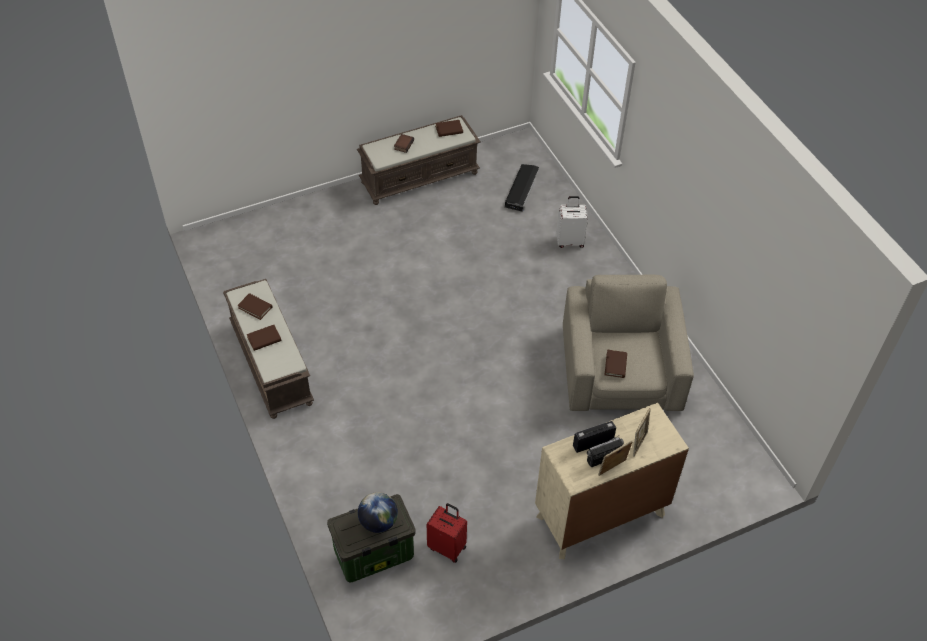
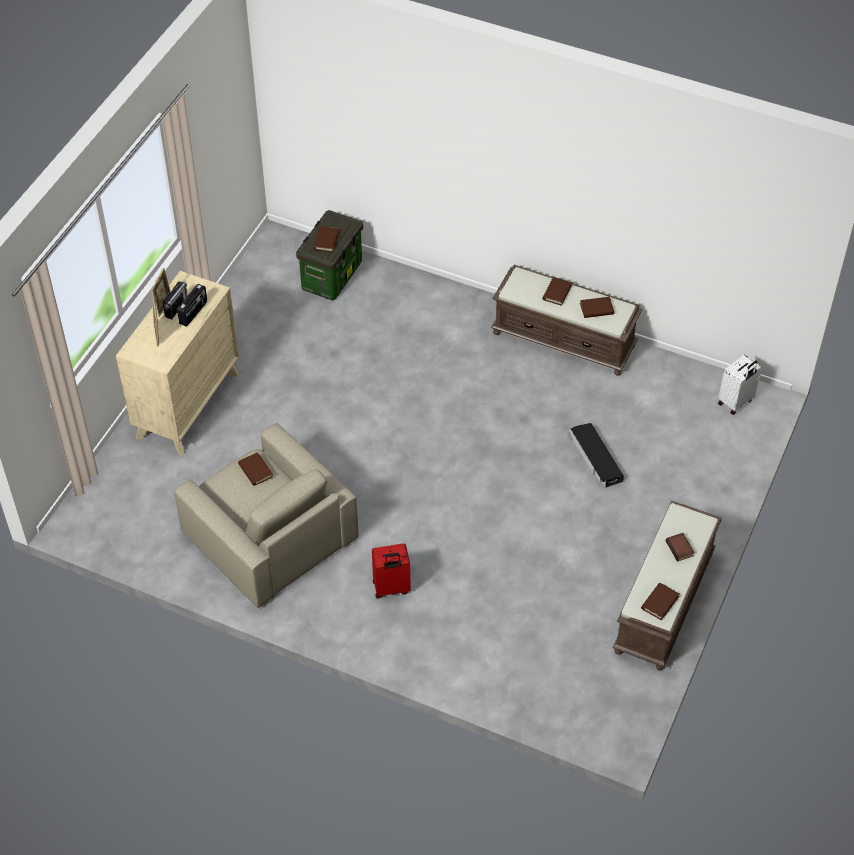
camera: 140 degrees right, 0 degrees up
(378, 522) = (326, 240): globe -> brown book
(447, 547) = (284, 313): red suitcase -> red suitcase (391, 588)
(522, 190) = (547, 667): black storage box -> black storage box (595, 458)
(569, 241) = (437, 639): white suitcase -> white suitcase (736, 402)

